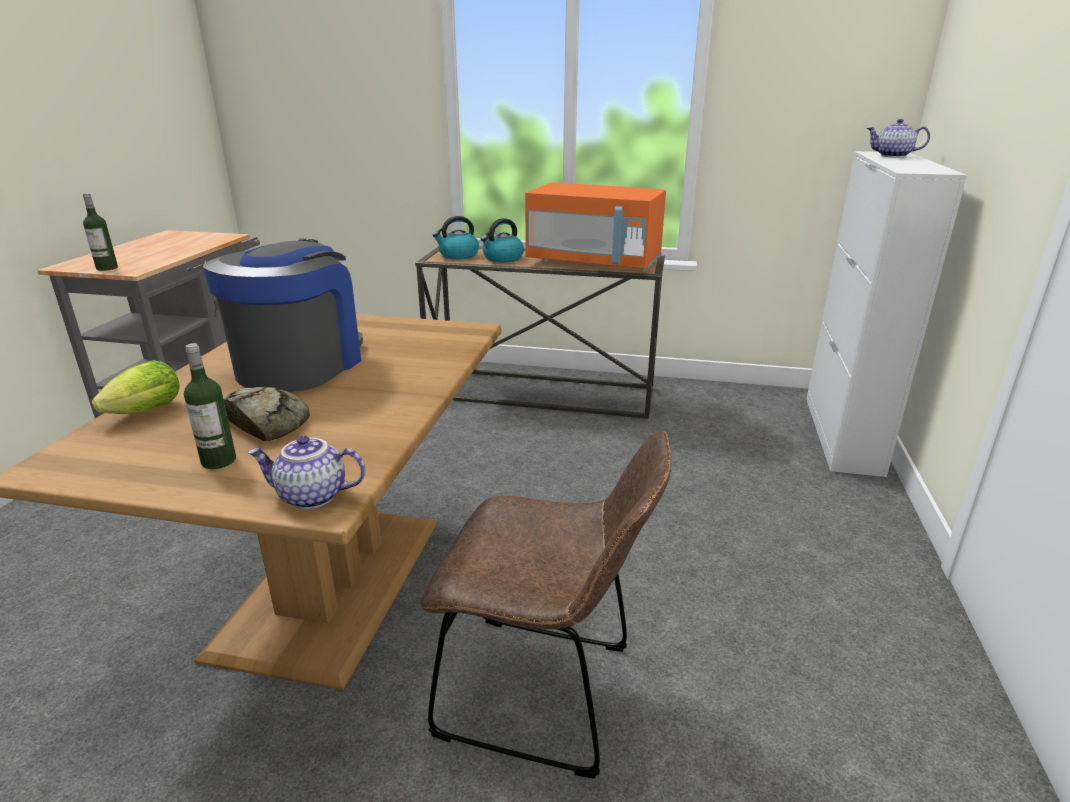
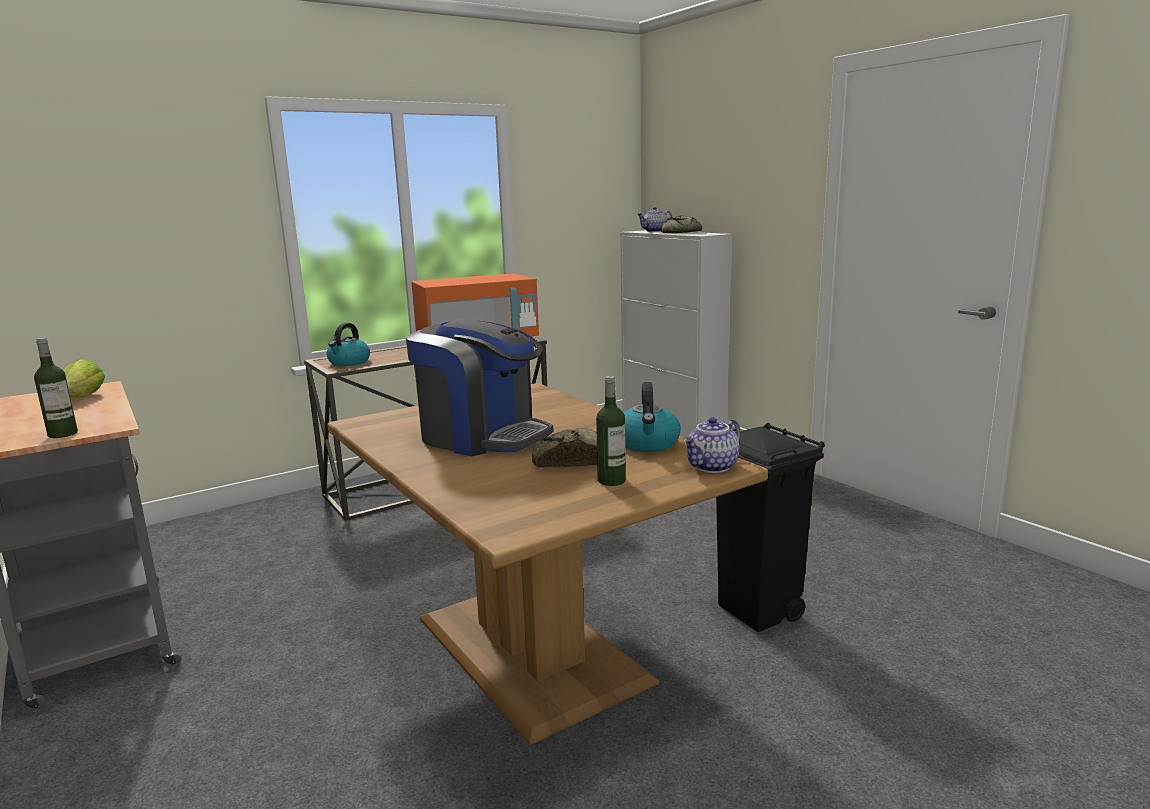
camera: 45 degrees left, 10 degrees down
(142, 413) = (465, 491): lettuce -> lettuce (82, 399)
(300, 365) = (482, 436): coffee machine -> coffee machine turned 150 degrees clockwise
(502, 258) = (396, 356): kettle -> kettle (647, 444)
(546, 693) = (758, 612): brown chair -> black trash can
(908, 162) = (680, 232): none -> bread

